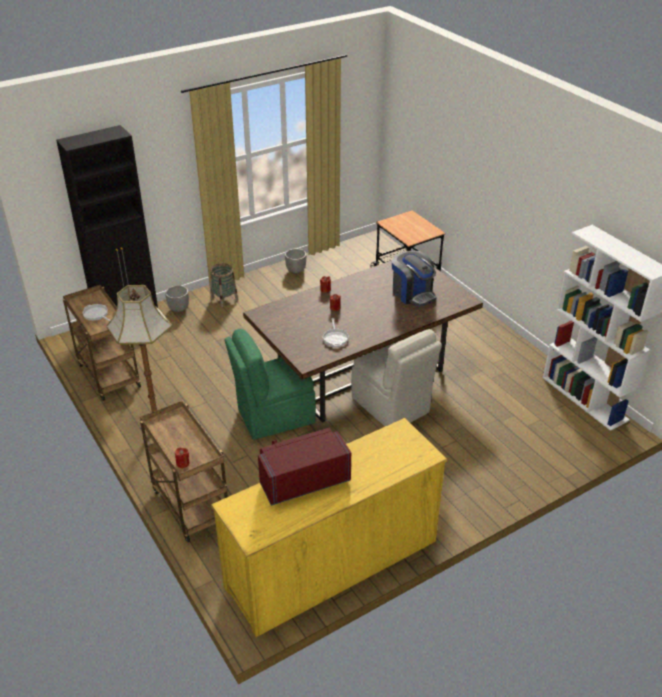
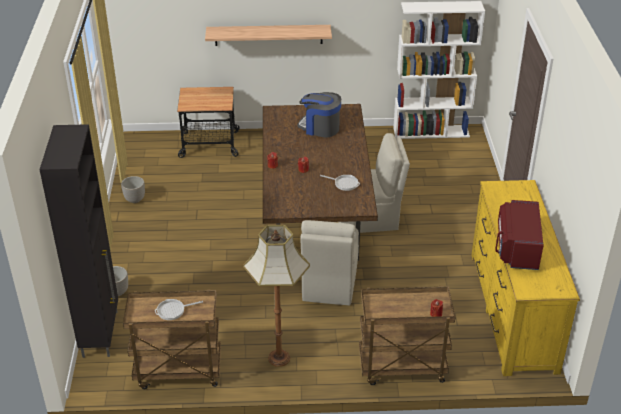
camera: 60 degrees left, 0 degrees up
(224, 299) = (132, 257): basket -> none
(273, 416) = (329, 284): green chair -> beige chair
(413, 294) = (320, 128): coffee machine -> coffee machine turned 150 degrees counterclockwise
(481, 196) = (268, 35): none -> shelf

